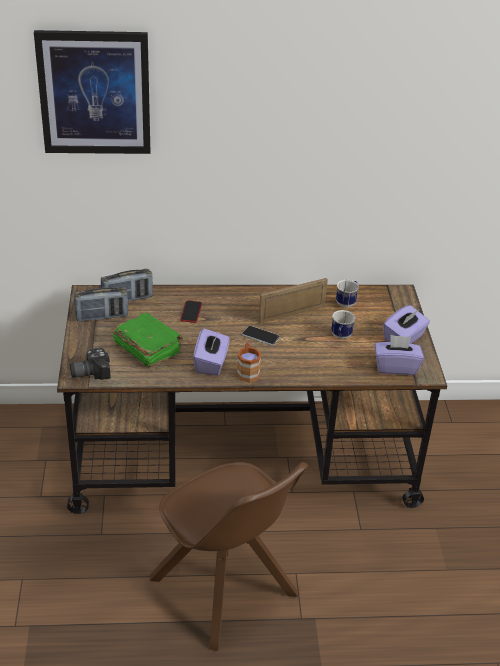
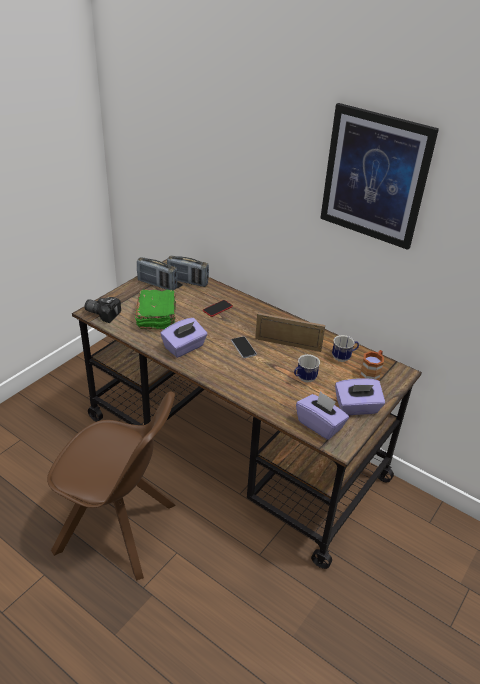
camera: 40 degrees right, 0 degrees up
(94, 93) = (190, 100): picture -> picture (375, 177)
(225, 589) = (119, 529): brown chair -> brown chair turned 75 degrees counterclockwise
(247, 371) = (201, 366): brown mug -> brown mug (371, 373)

